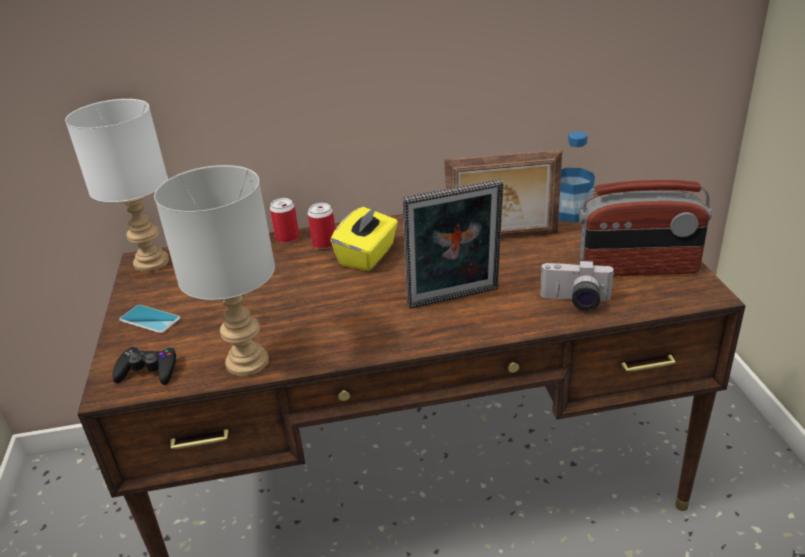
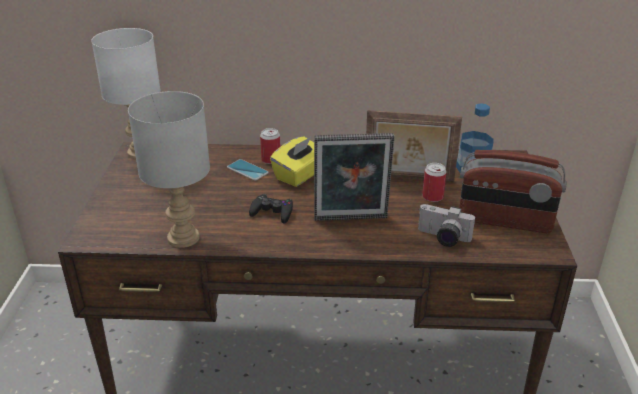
camera: 10 degrees right, 0 degrees up
(148, 371) = (113, 231): black game controller -> black game controller (272, 212)
(150, 319) = (126, 195): phone -> phone (247, 170)
(287, 238) = (245, 151): can -> can (432, 197)

